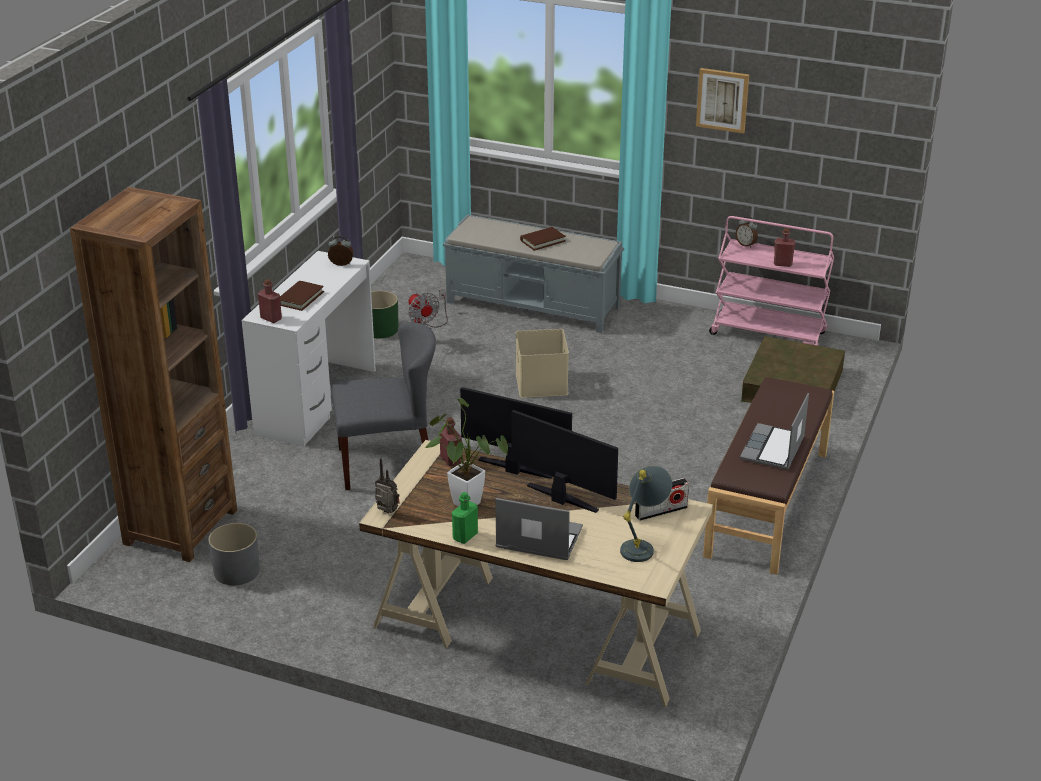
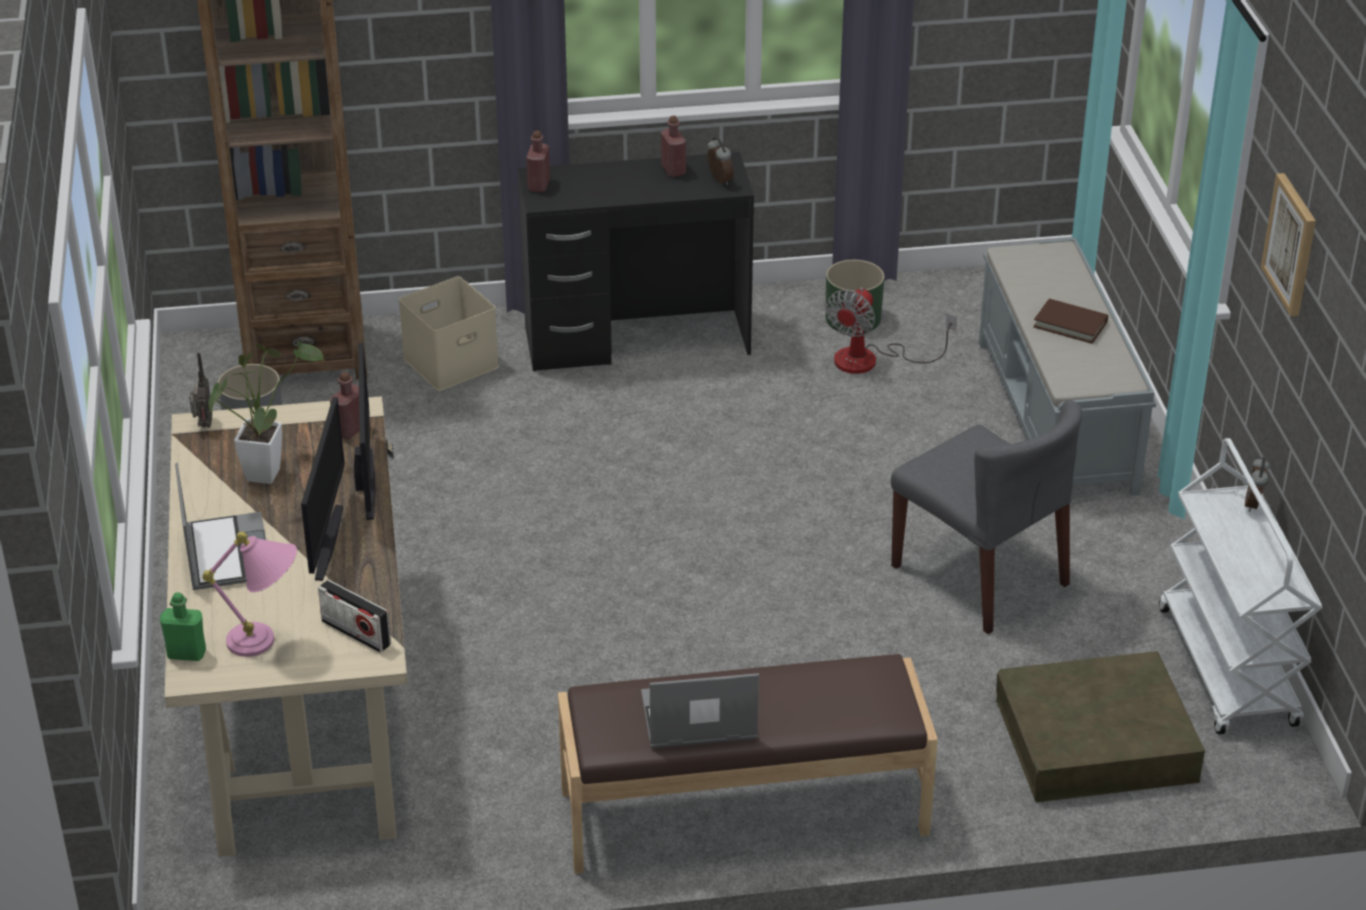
camera: 60 degrees right, 5 degrees up
(300, 298) = (607, 185): brown book -> none
(316, 401) = (637, 339): white desk -> black desk
(387, 464) = (551, 446): grey chair -> grey chair (980, 576)
(465, 536) = (194, 498): green bottle -> green bottle (186, 654)
(542, 384) = (855, 500): beige storage box -> beige storage box (450, 364)
(643, 545) = (268, 642): grey table lamp -> pink table lamp
(769, 333) = (1228, 668): pink cart -> white cart
(782, 264) = (1231, 559): red bottle -> red bottle (673, 170)

